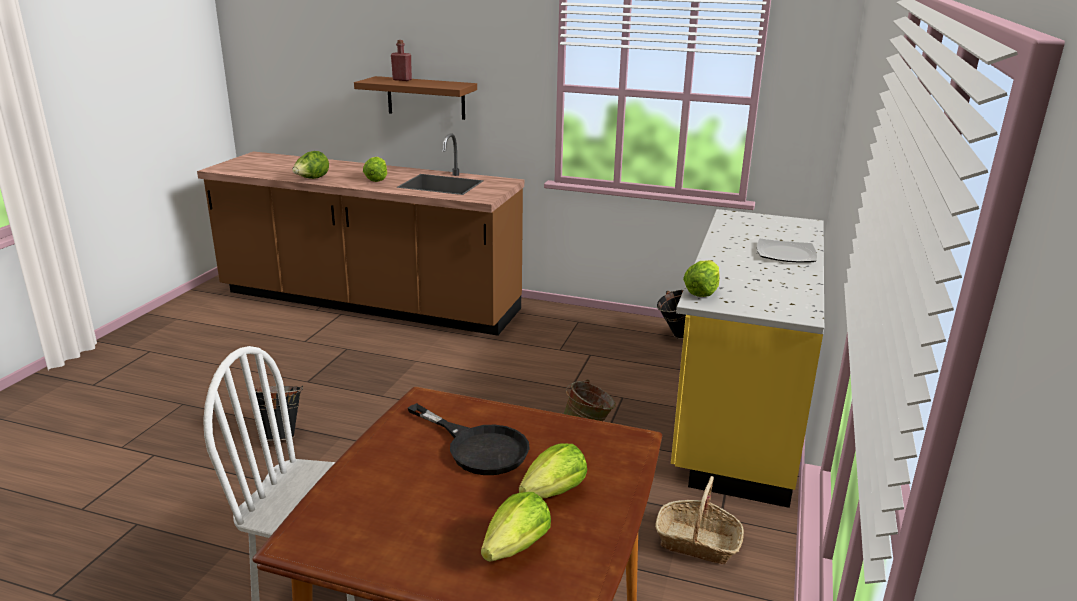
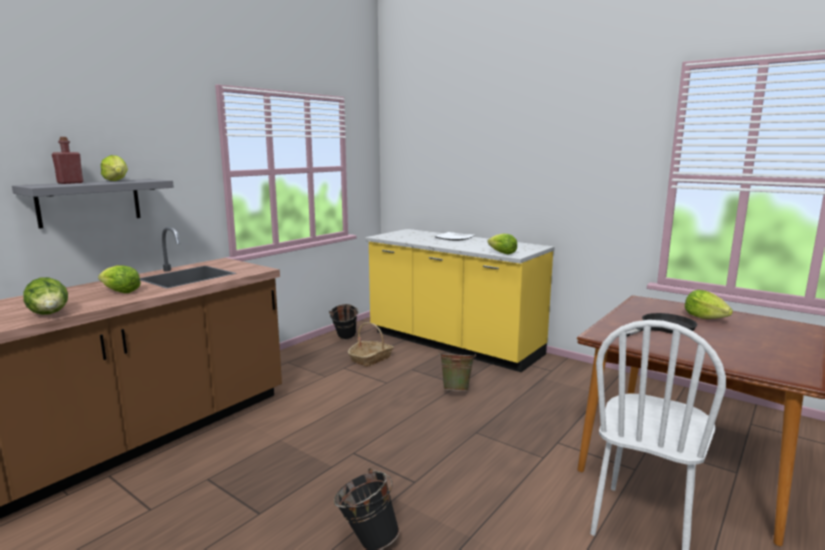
camera: 70 degrees left, 10 degrees down
(426, 98) = (89, 202): brown shelf -> grey shelf
(516, 548) = (762, 329): lettuce -> lettuce (116, 181)
(697, 542) = (573, 381): basket -> basket (371, 359)

